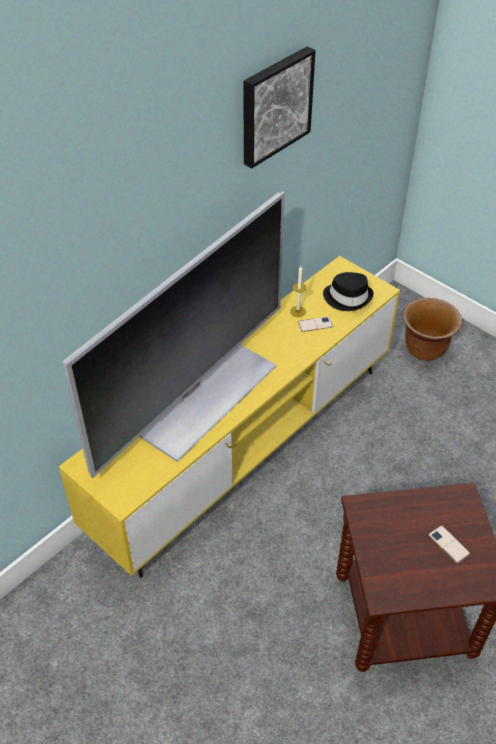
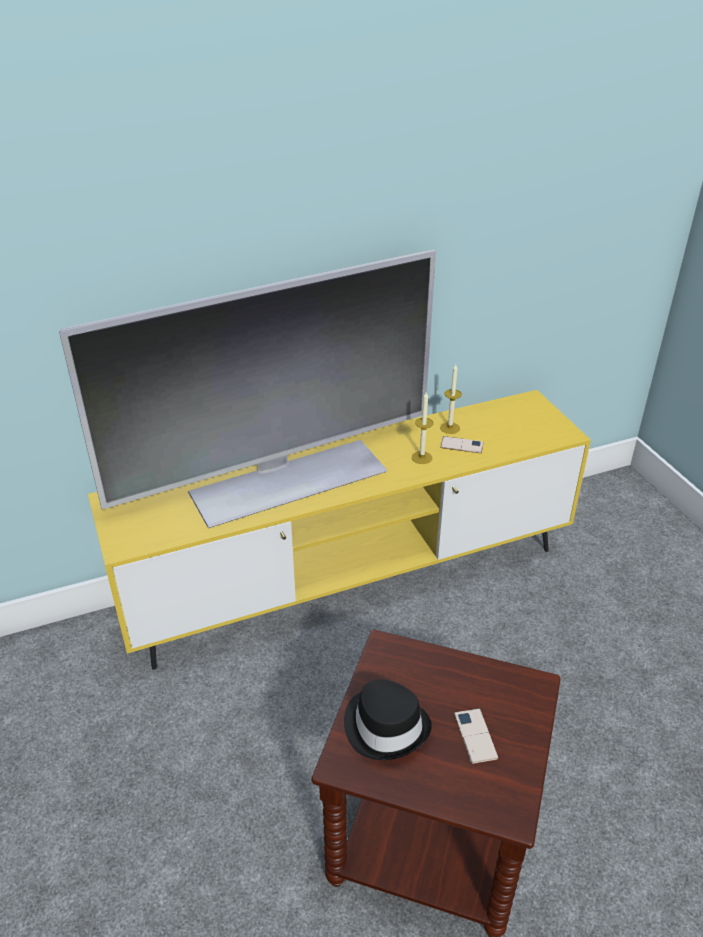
camera: 25 degrees right, 10 degrees down
(274, 106) = (442, 139): picture -> none
(293, 345) = (421, 457): none -> candle
(348, 297) = (519, 430): black hat -> black hat (386, 726)
(425, 350) = (630, 547): brown planter -> none

